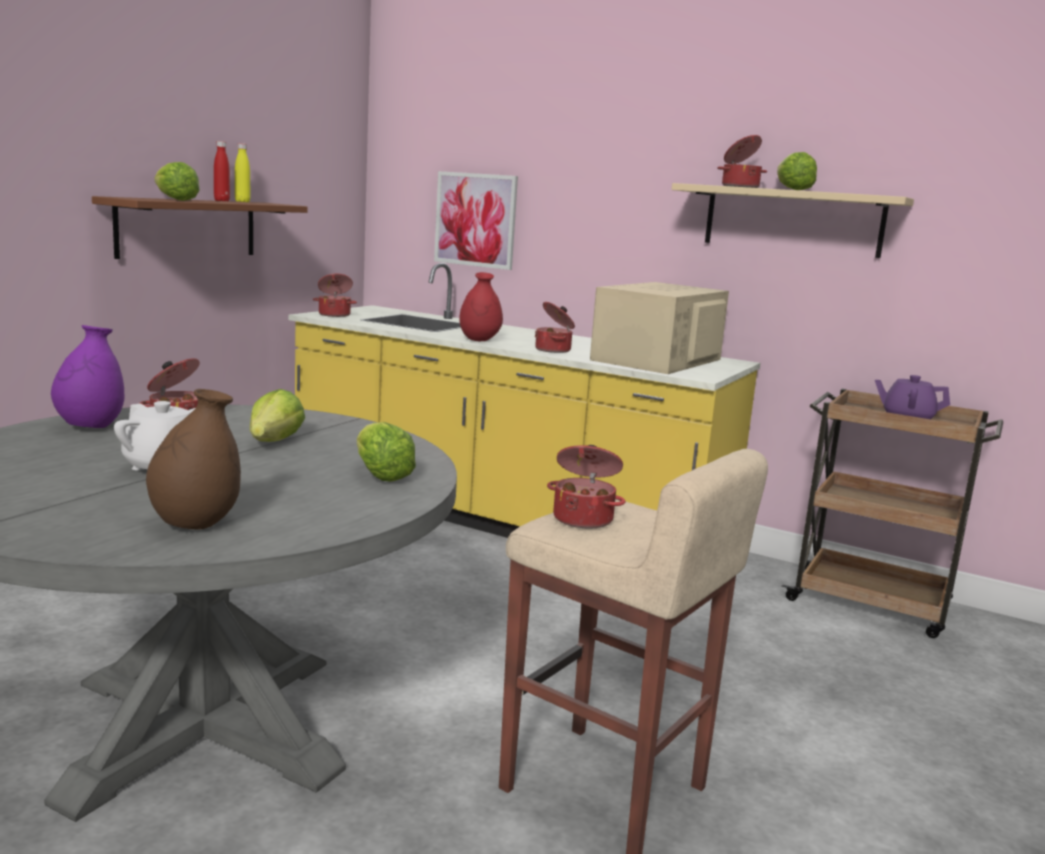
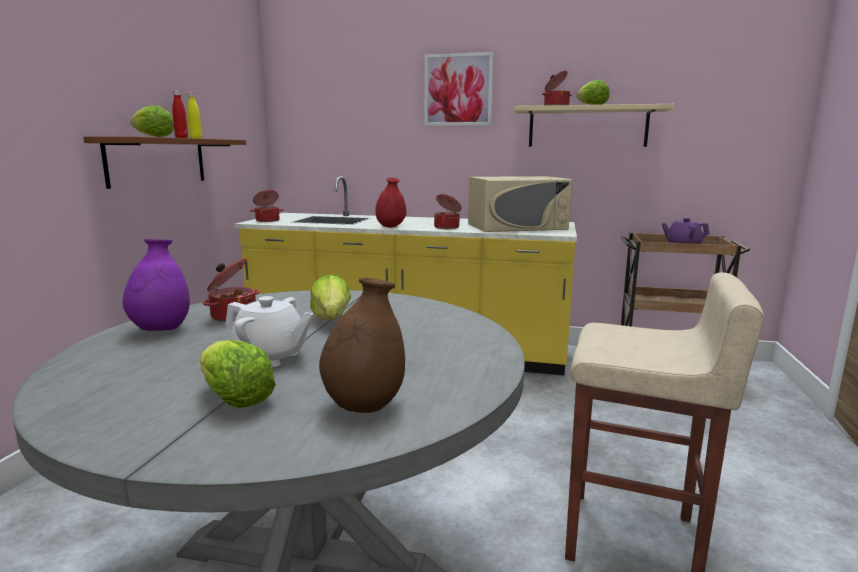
camera: 15 degrees left, 0 degrees up
(381, 476) = (448, 333): lettuce -> lettuce (236, 399)
(475, 220) = (358, 144): picture -> picture (458, 90)
(584, 518) = (611, 342): cooking pot -> none
(656, 360) = (517, 226): beige microwave -> beige microwave turned 120 degrees counterclockwise

